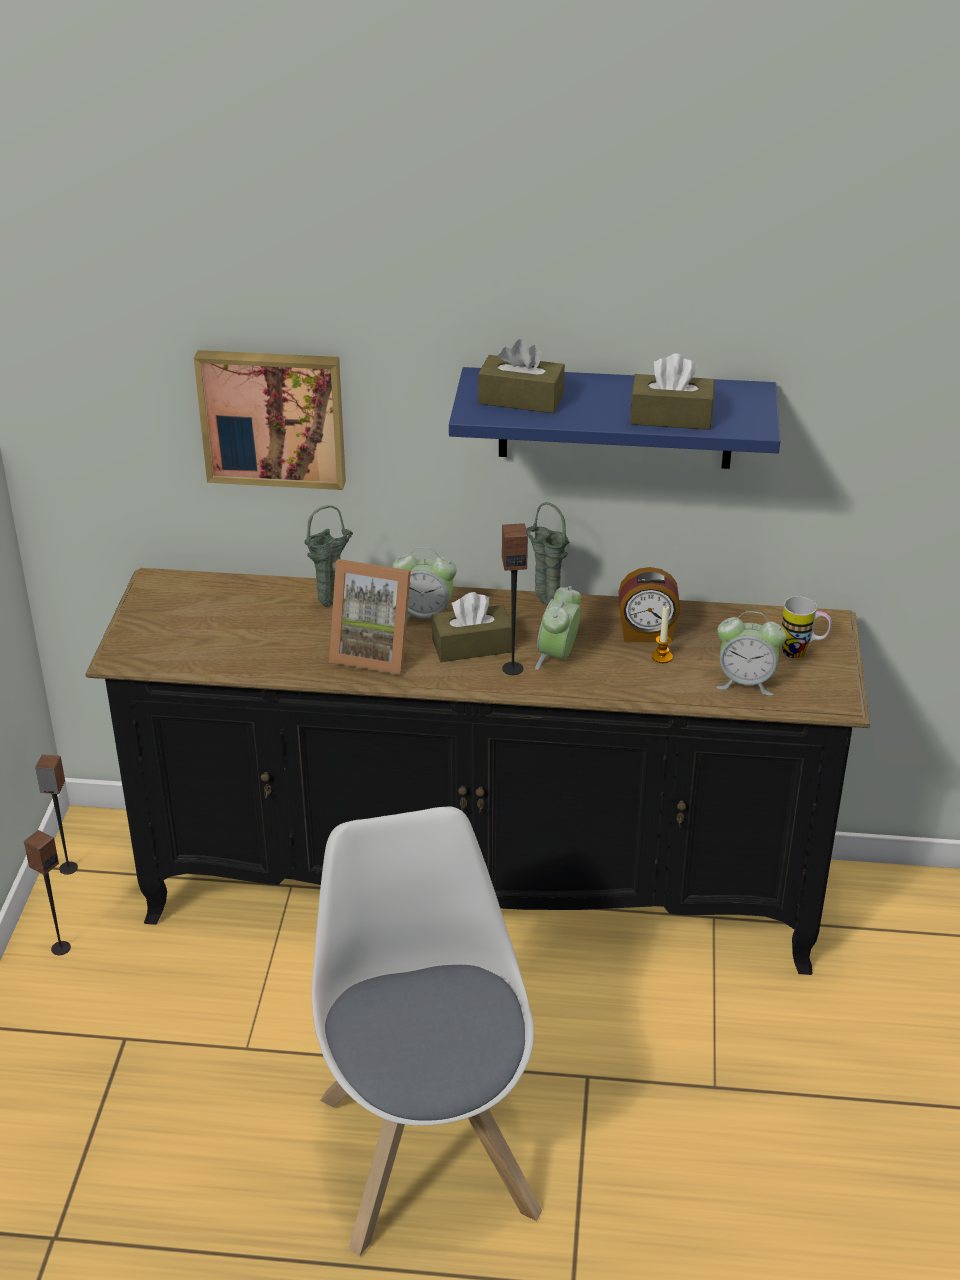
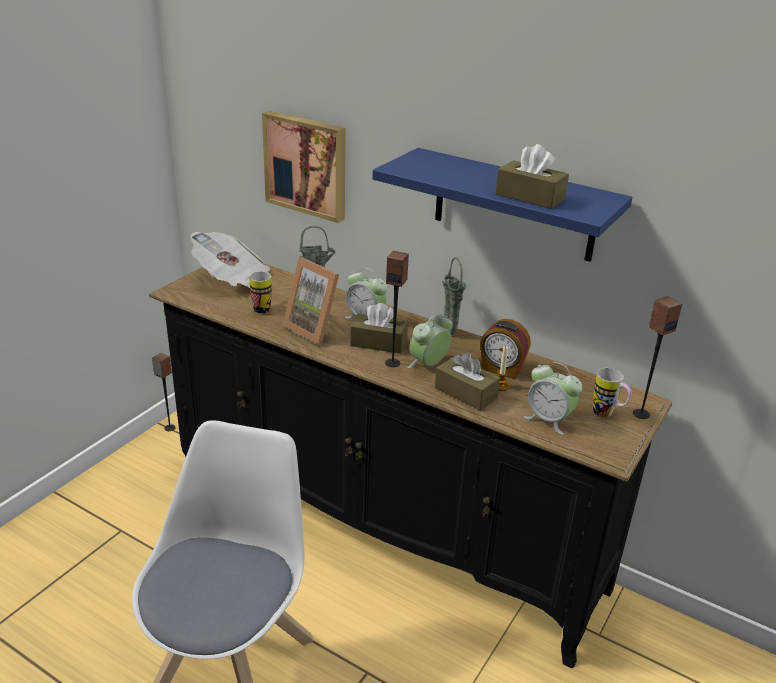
camera: 25 degrees right, 5 degrees down
(60, 948) = (131, 468): speaker -> speaker (641, 414)
(193, 614) = (234, 281): none -> newspaper
(274, 642) = (263, 307): none -> mug
(521, 399) = (435, 168): brown tissue box -> brown tissue box (465, 393)

